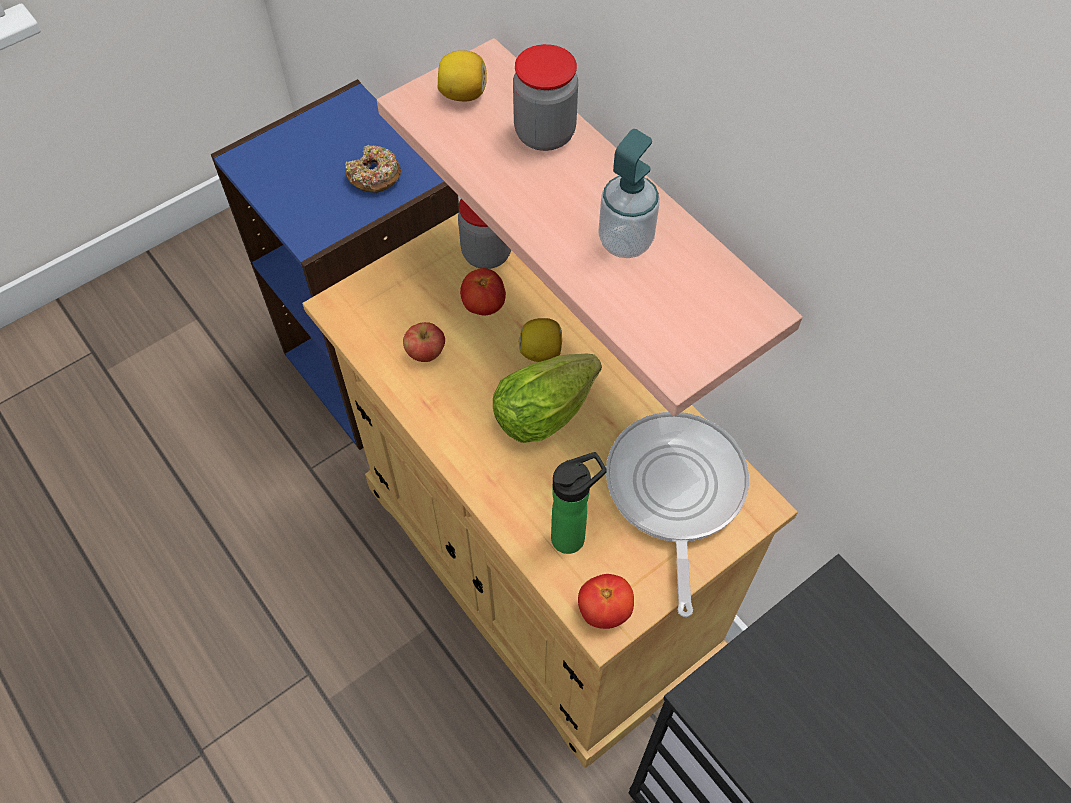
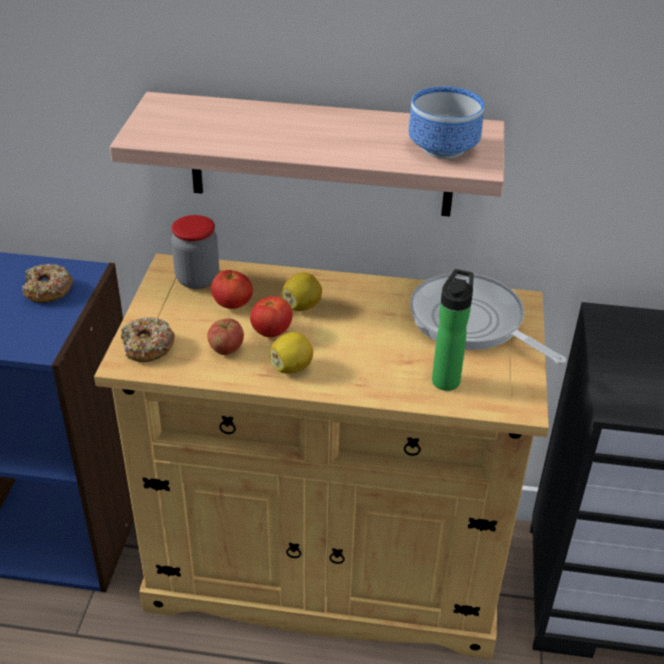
camera: 45 degrees left, 20 degrees down
(369, 302) = (147, 347): none -> donut
(463, 94) = (168, 120): lemon -> lemon (291, 367)
(545, 134) = (249, 115): jar -> none
(549, 409) = (346, 329): lettuce -> none
(604, 610) = (513, 399): tomato -> tomato (271, 332)
(625, 241) = (370, 135): soap dispenser -> none
(672, 310) = (439, 148): none -> bowl

